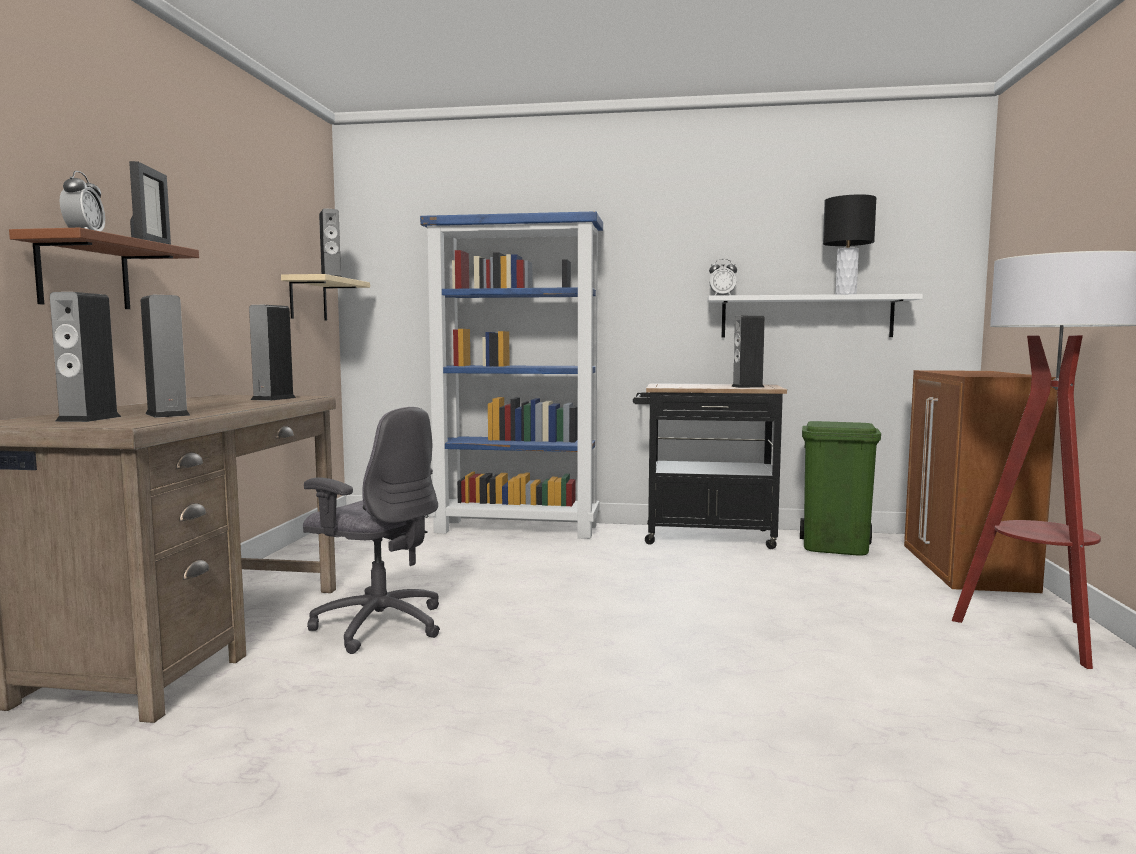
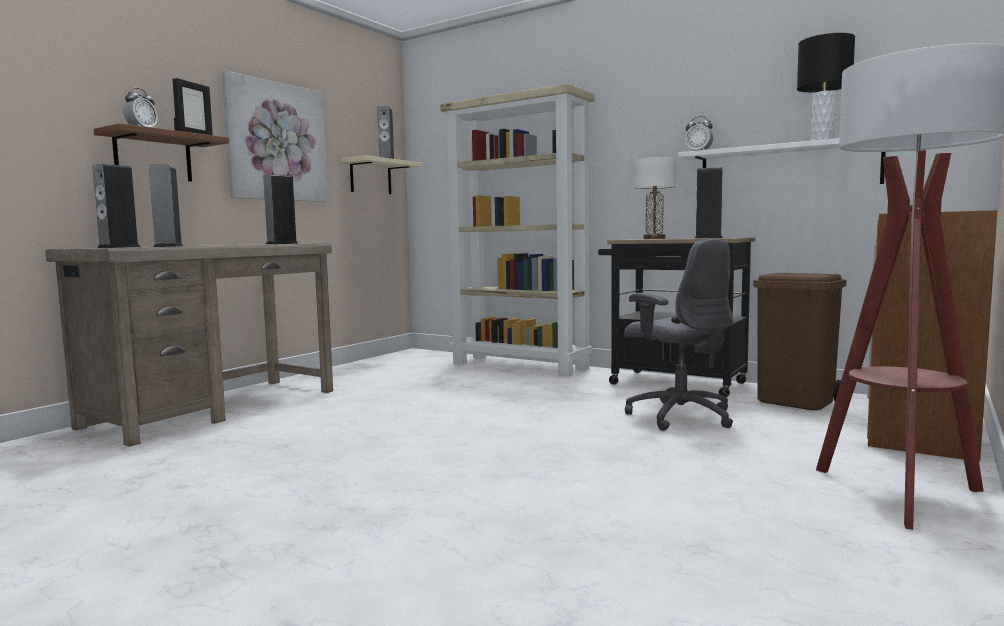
camera: 25 degrees right, 0 degrees up
(219, 252) = (276, 142): none -> picture
(379, 625) = (326, 414): grey office chair -> grey office chair (679, 416)
(518, 529) = (521, 365): blue bookcase -> beige bookcase
(685, 385) = (654, 238): none -> table lamp
(836, 547) = (796, 401): green trash can -> brown trash can

